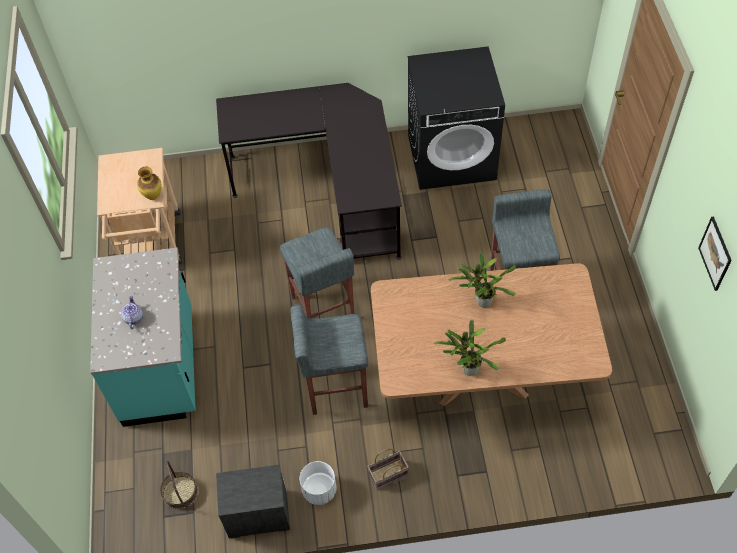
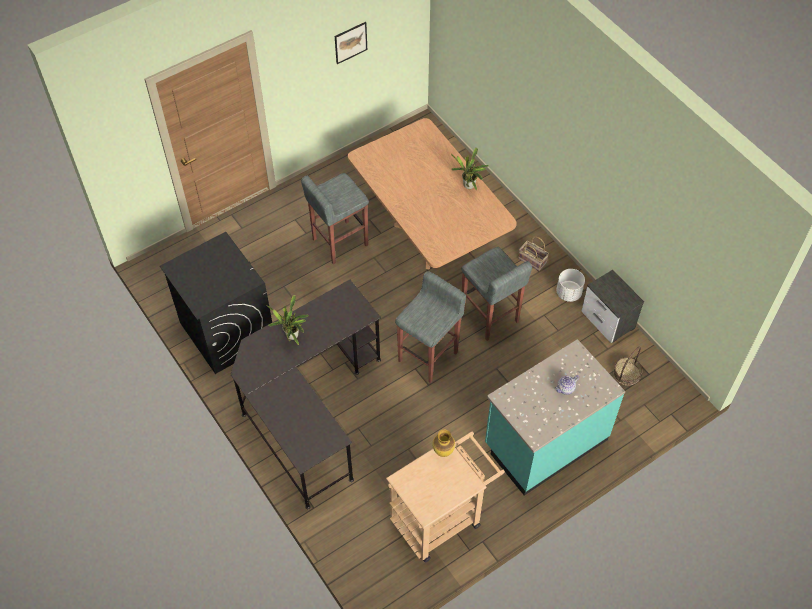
camera: 120 degrees left, 0 degrees up
(481, 301) = (411, 198): potted plant -> potted plant (292, 337)

